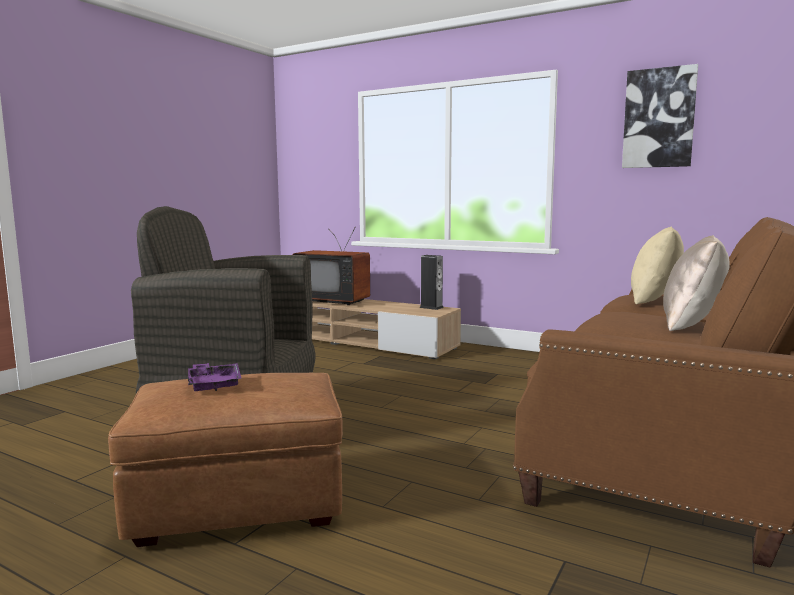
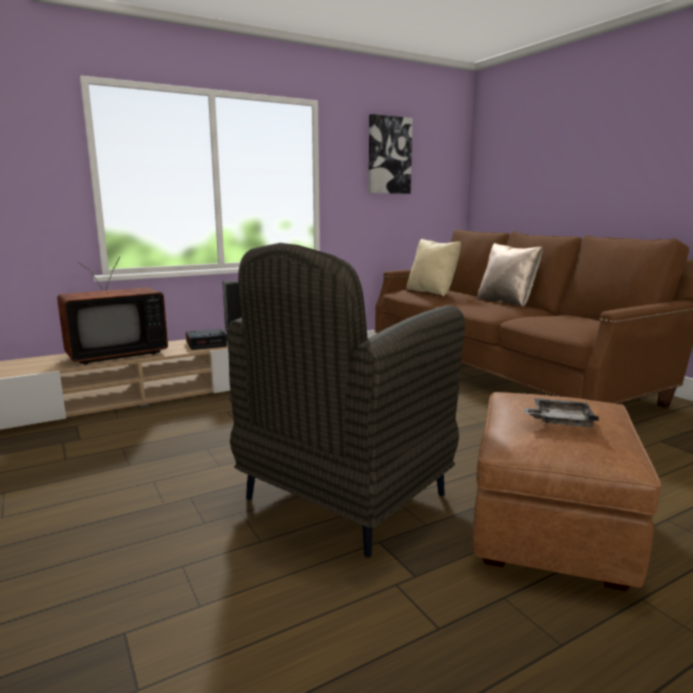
camera: 60 degrees left, 5 degrees up
(214, 384) = (560, 421): purple tray -> grey tray
(393, 307) = (206, 344): none -> alarm clock

